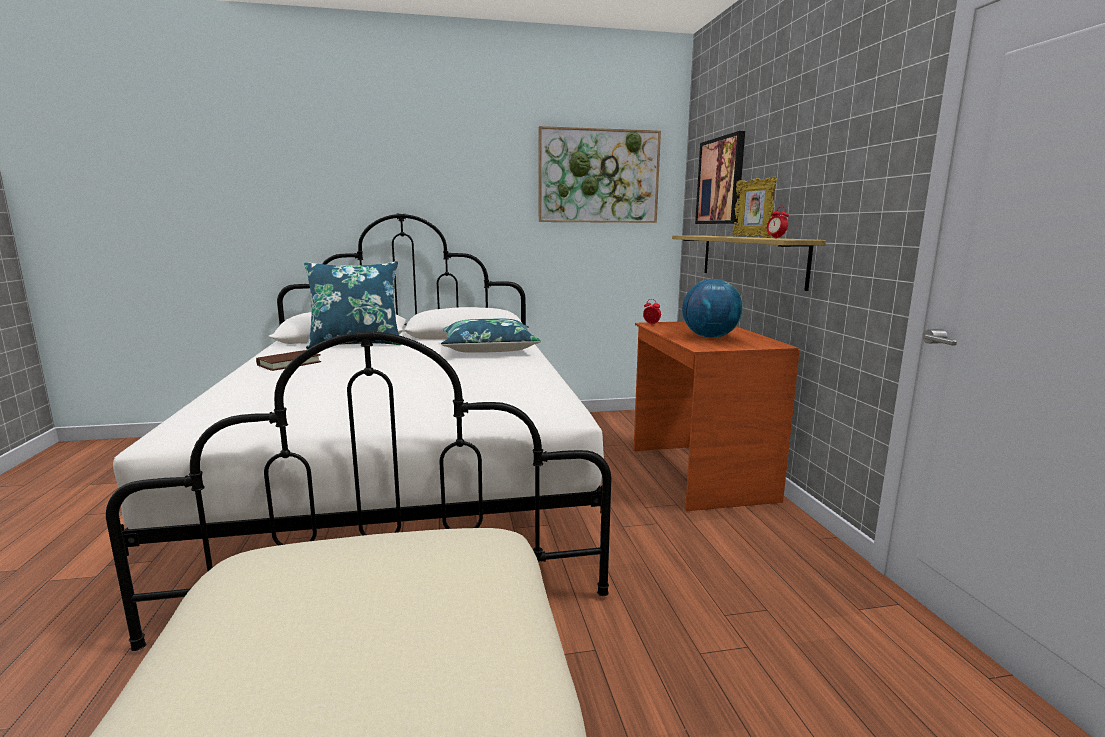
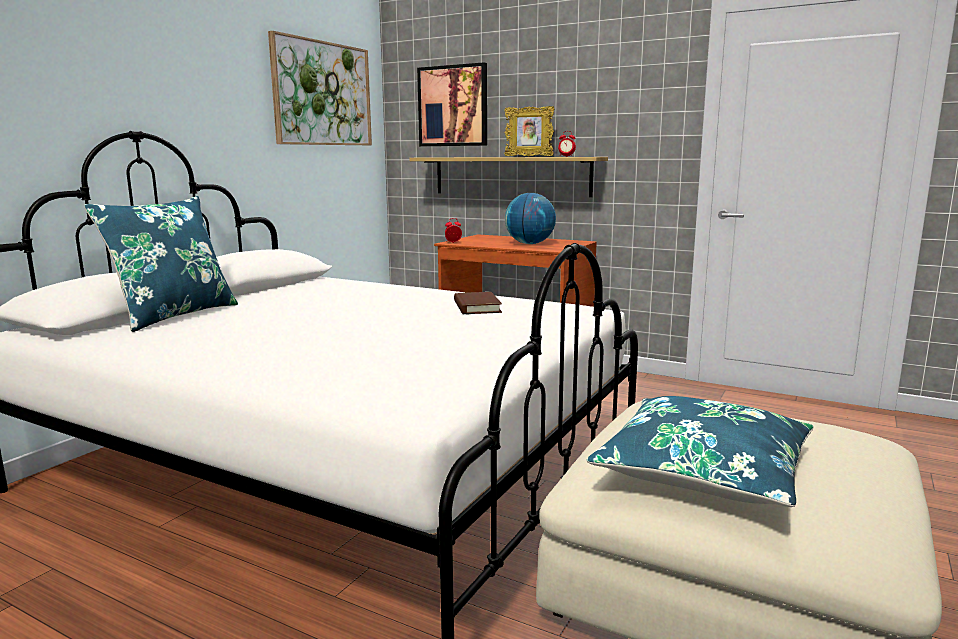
camera: 50 degrees left, 0 degrees up
(289, 363) = (195, 345): brown book -> brown book (476, 307)
(489, 349) = (344, 289): blue pillow -> blue pillow (703, 470)

